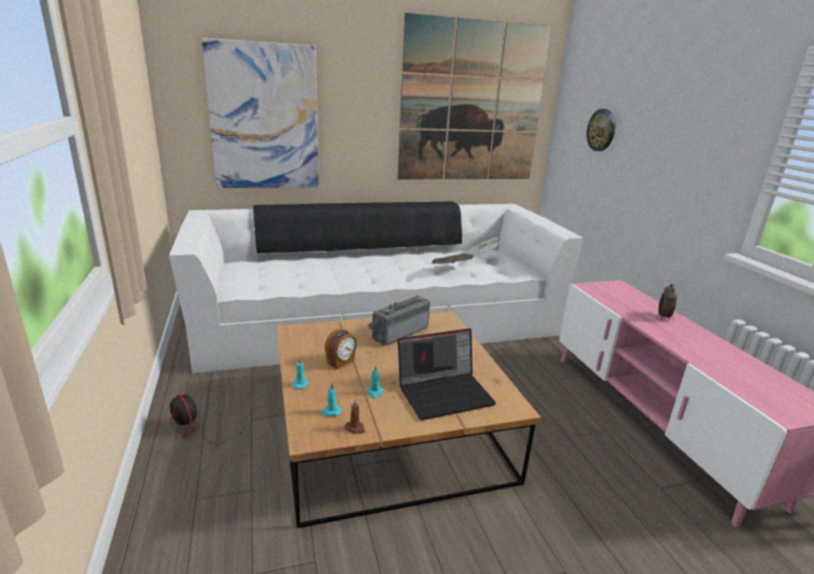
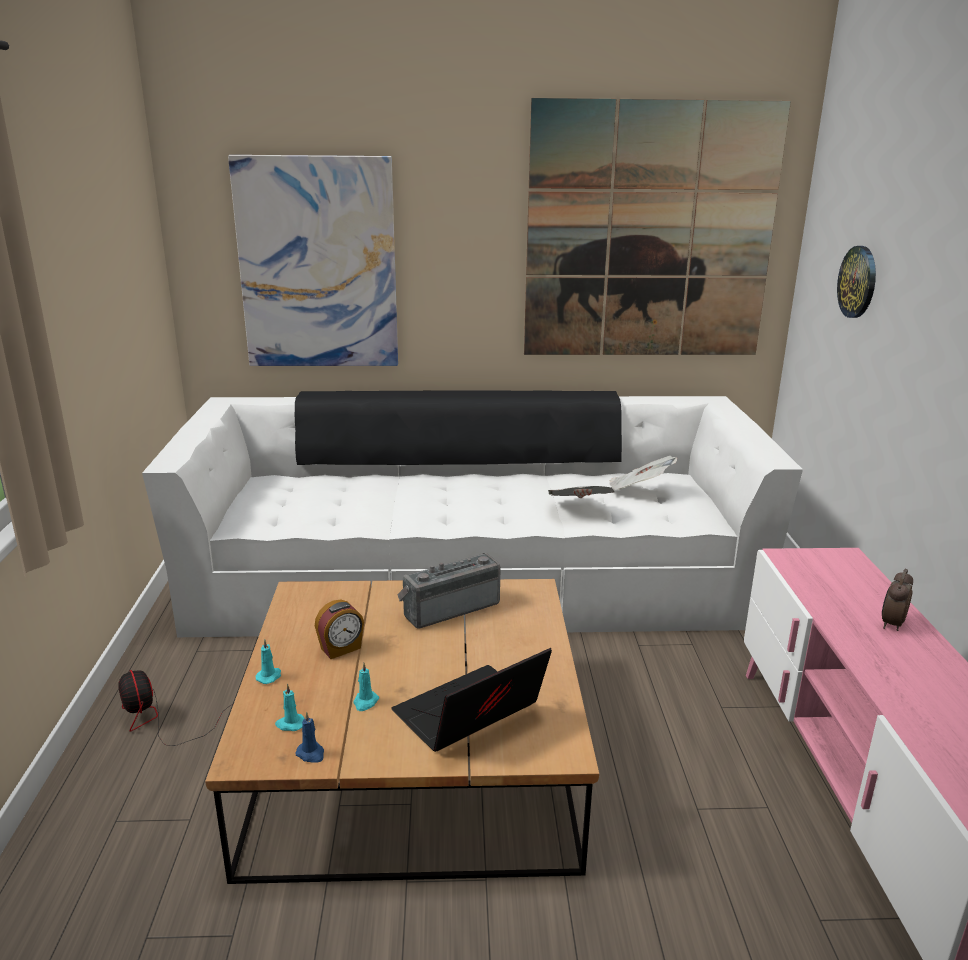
camera: 15 degrees right, 0 degrees up
(355, 428) = (311, 754): brown candle -> blue candle
(445, 393) = (468, 716): laptop -> laptop turned 150 degrees clockwise

